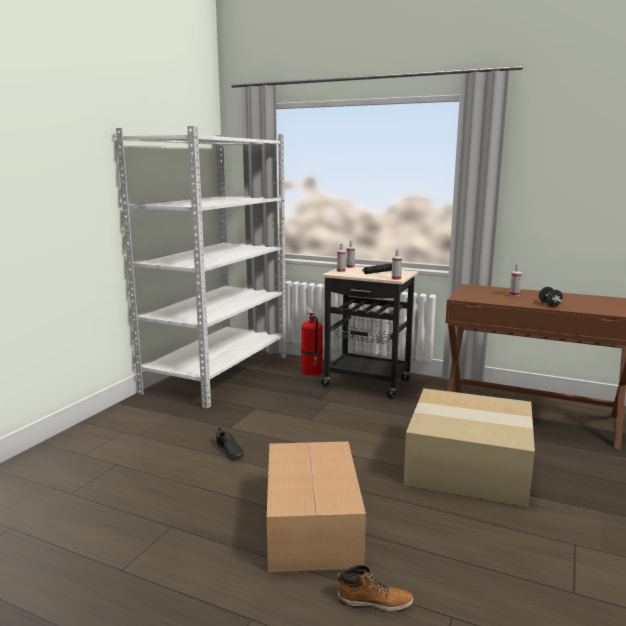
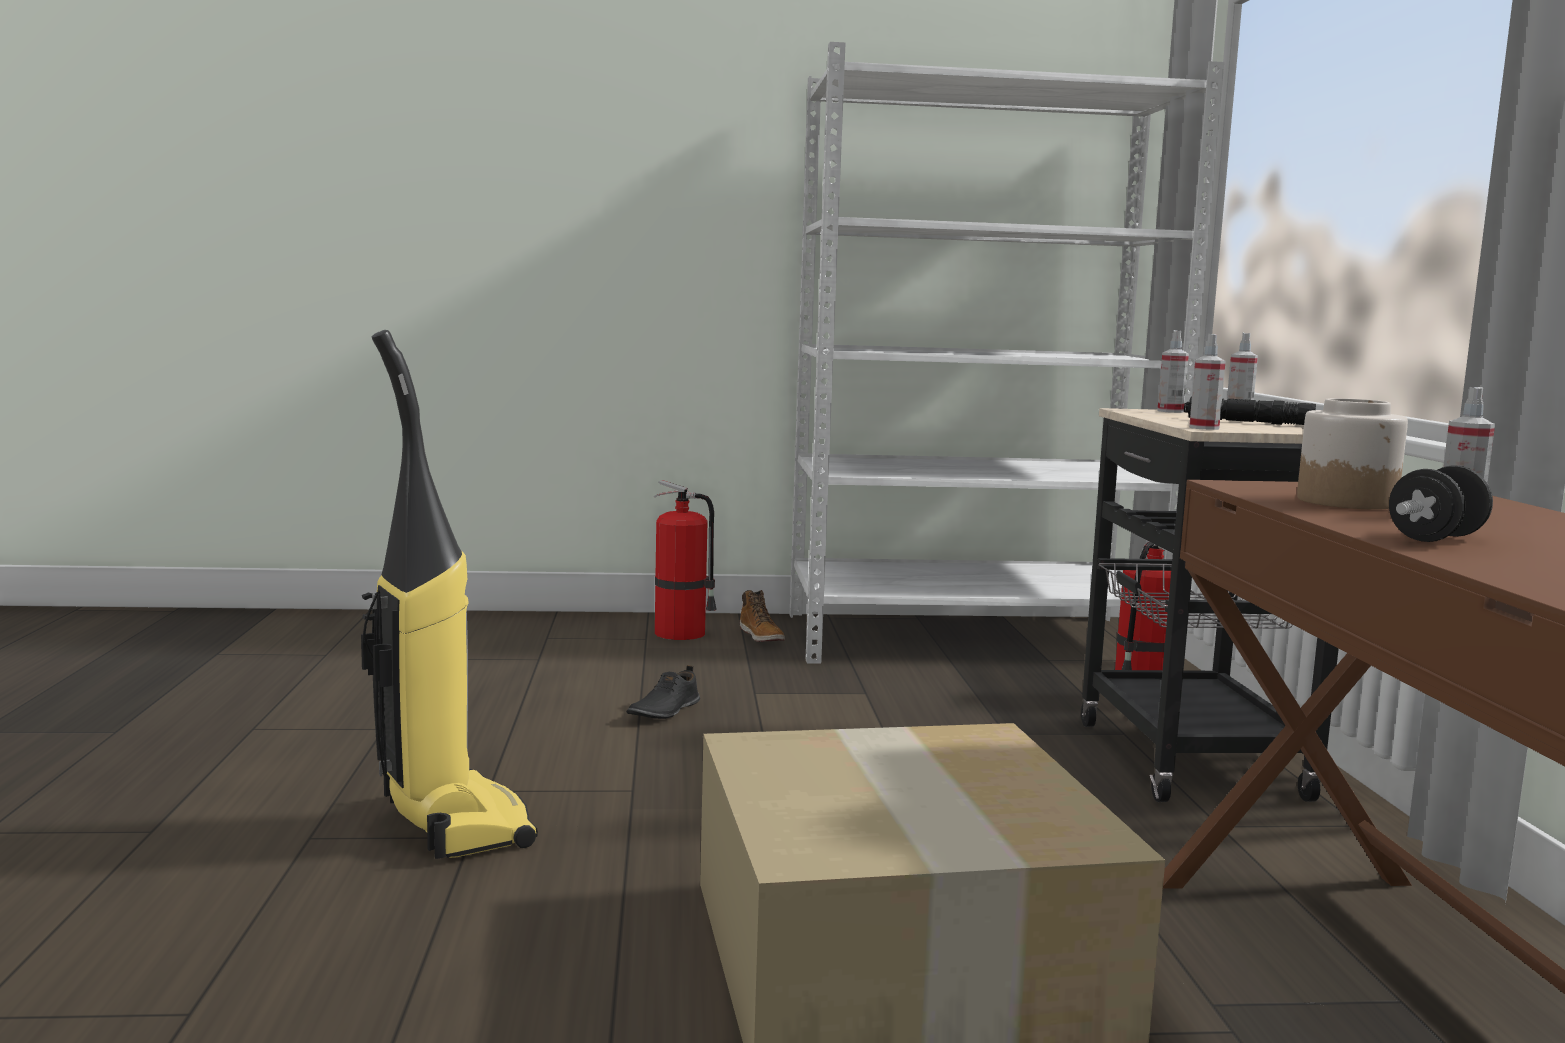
camera: 60 degrees right, 5 degrees down
(129, 421) = (683, 633): none -> fire extinguisher
(311, 526) = (452, 823): cardboard box -> vacuum cleaner
(374, 601) = (222, 922): boot -> boot (762, 636)
(493, 297) = (1346, 502): none -> jar

